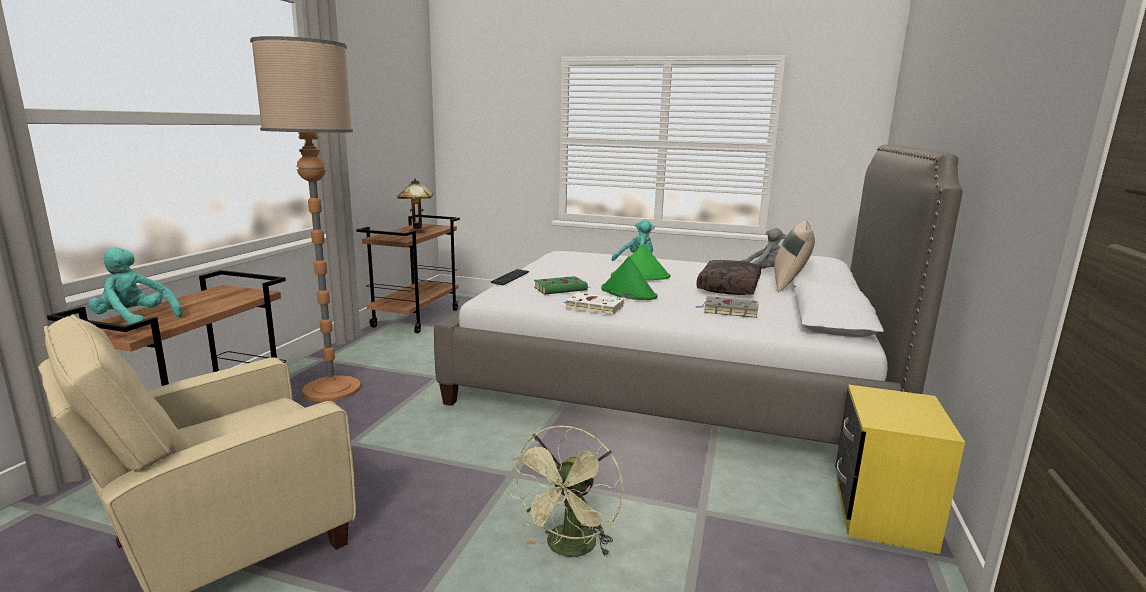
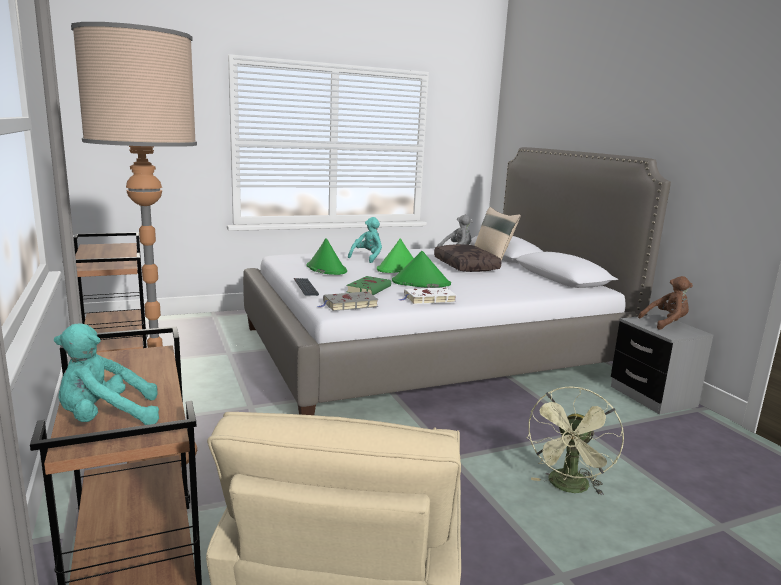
camera: 40 degrees left, 0 degrees up
(418, 231) = (112, 254): table lamp -> none
(567, 266) = (326, 269): none -> green hat
(569, 549) = (568, 487): green fan -> green fan turned 45 degrees clockwise
(728, 310) = (507, 283): grey book -> grey book (348, 305)
(882, 514) = (652, 396): yellow nightstand -> grey nightstand
(912, 407) = (666, 323): none -> brown plush toy

